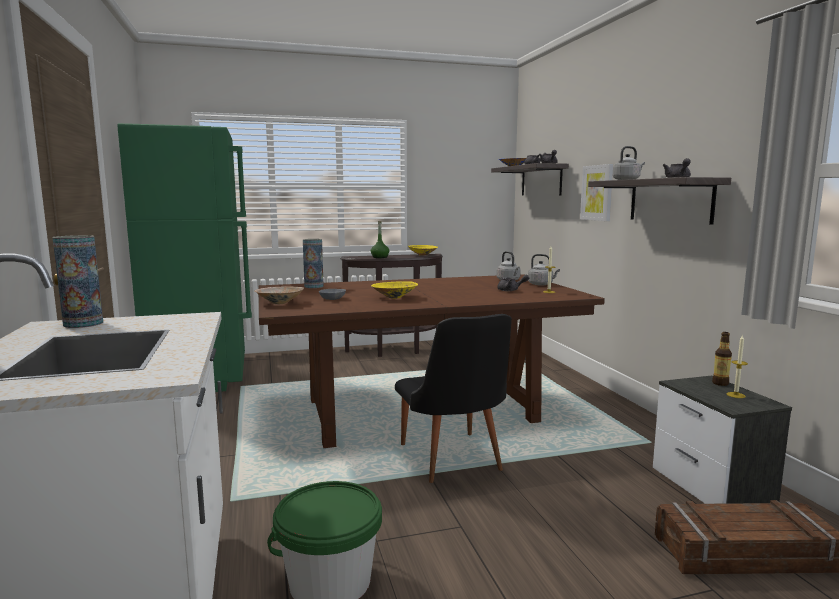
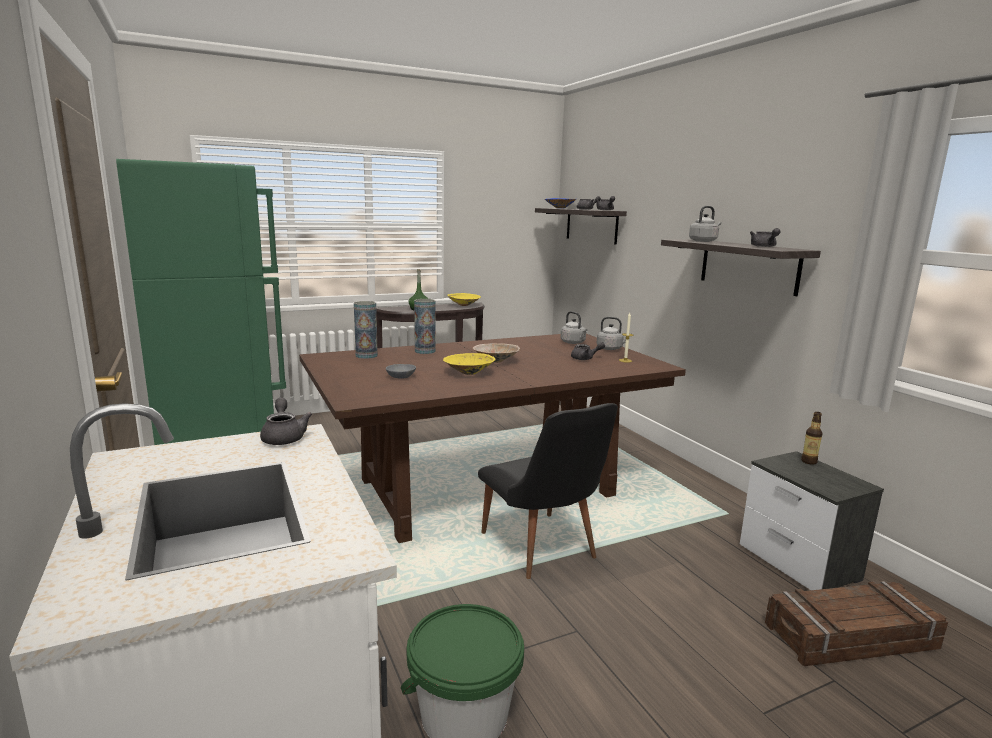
camera: 10 degrees left, 5 degrees up
(83, 324) = (167, 455): vase -> vase (425, 351)
(183, 317) = (284, 437): none -> grey teapot
(280, 303) = (344, 385): beige bowl -> beige bowl (495, 360)
(597, 193) = (661, 247): picture -> none
(735, 395) = (829, 476): candle -> none

